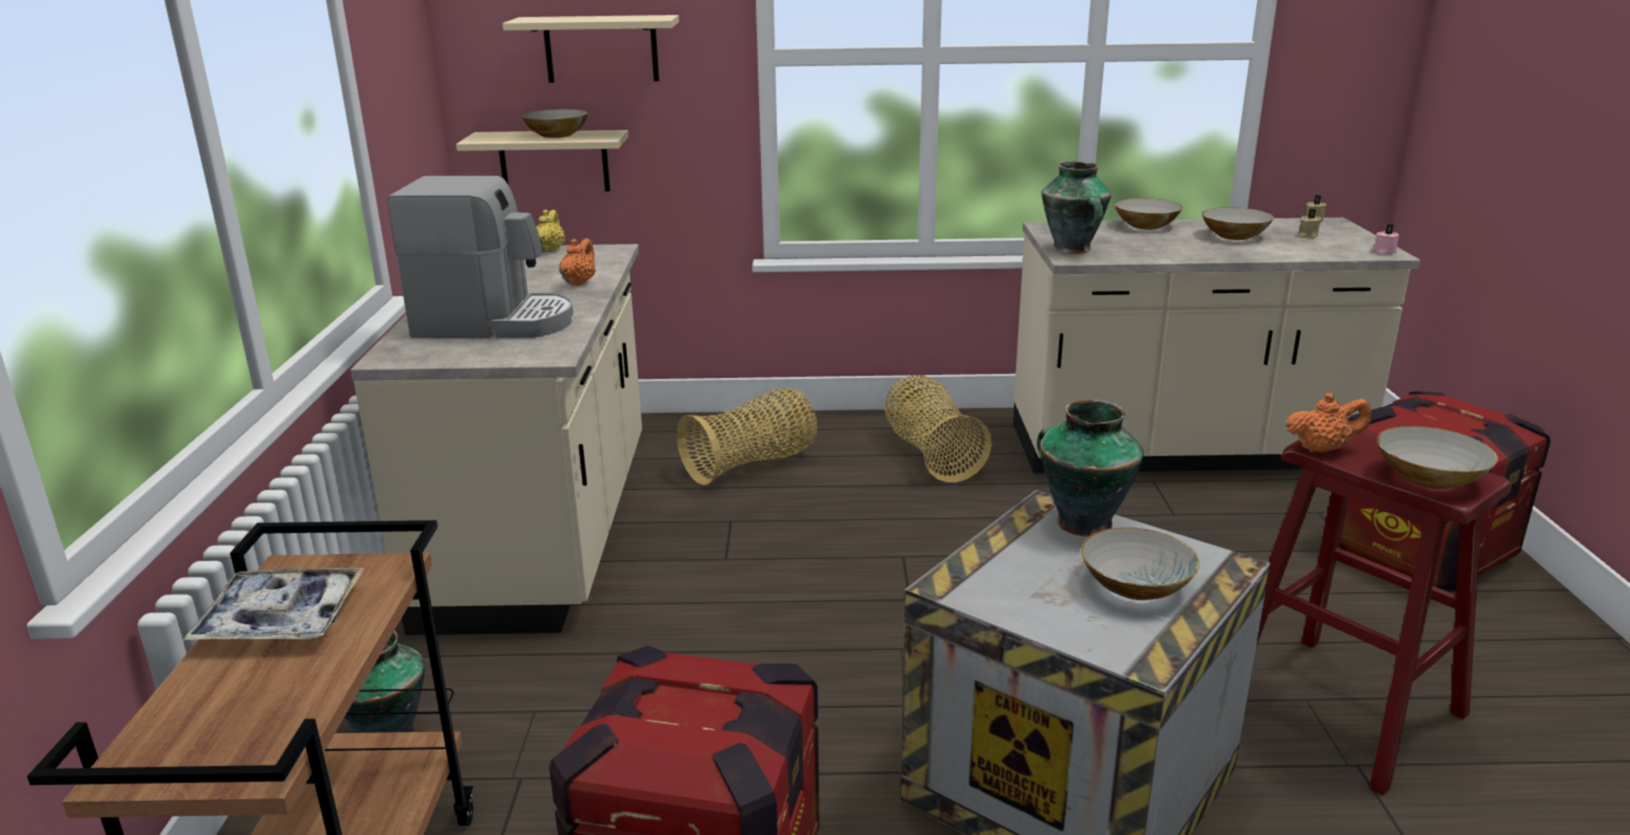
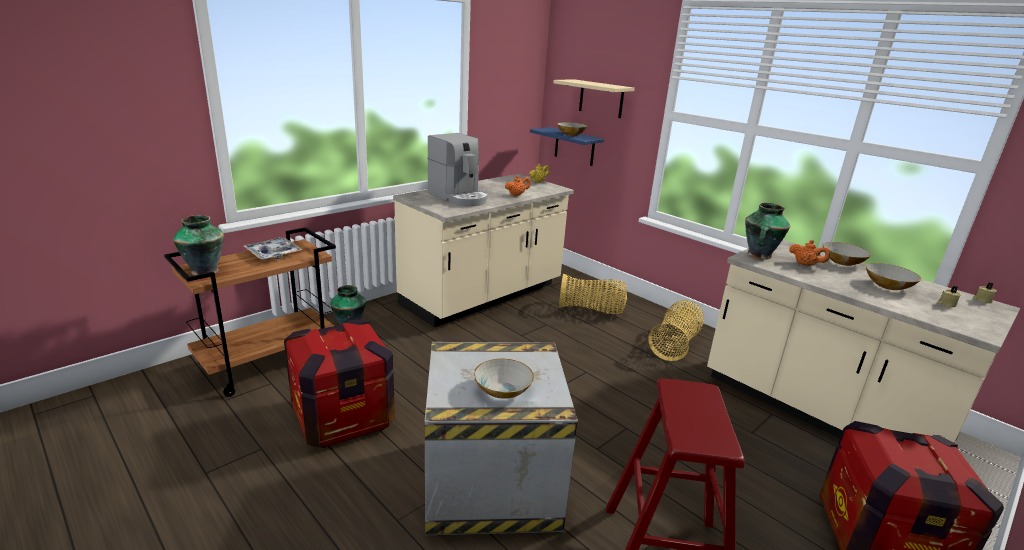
camera: 45 degrees right, 0 degrees up
(554, 161) = (574, 146): beige shelf -> blue shelf
(1081, 522) = (541, 361): vase -> vase (206, 270)
(1322, 449) = (674, 388): orange teapot -> orange teapot (805, 265)
(1383, 252) = (980, 332): pink candle -> none
(1428, 478) = (693, 428): bowl -> none

